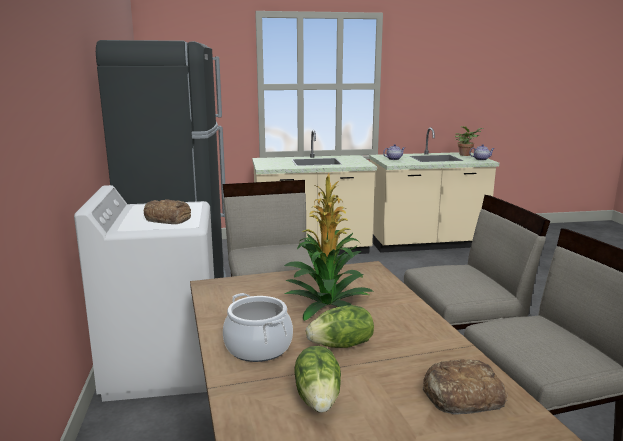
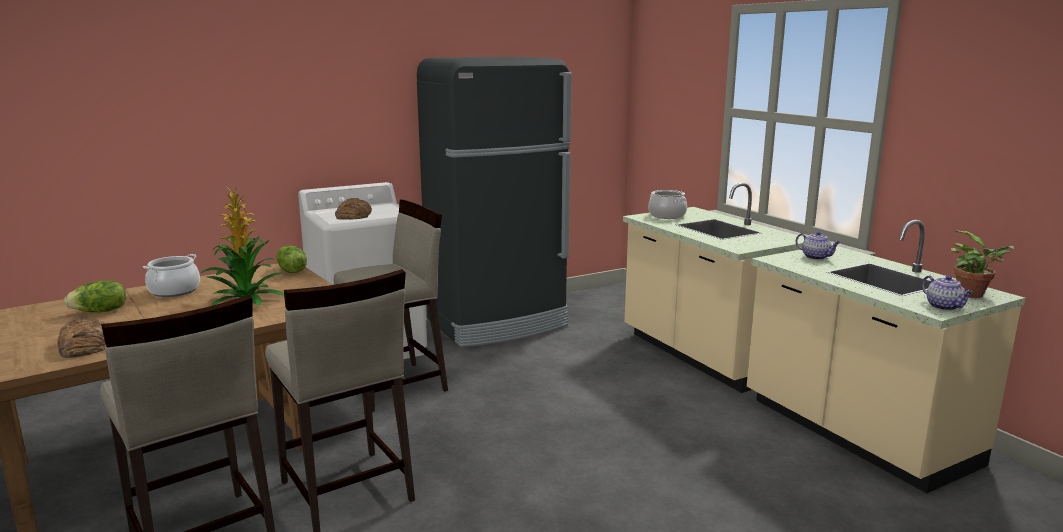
camera: 70 degrees right, 0 degrees up
(270, 164) = (666, 216): none -> cooking pot
(342, 345) = (172, 310): lettuce -> lettuce (291, 271)

